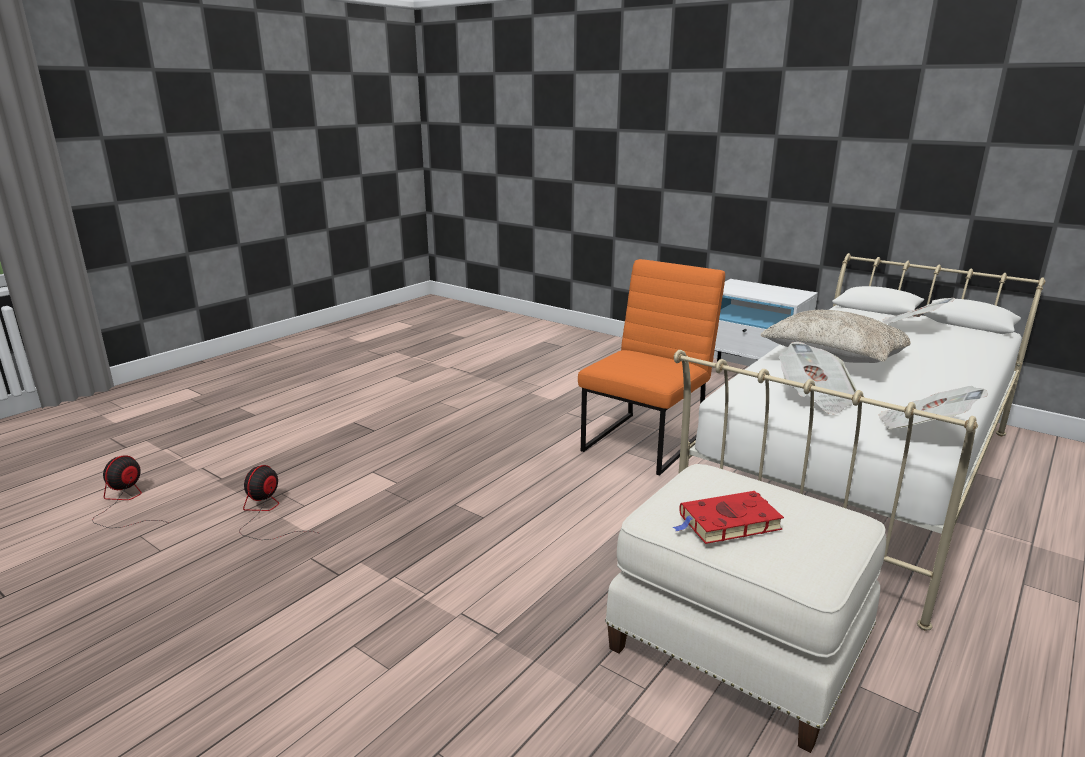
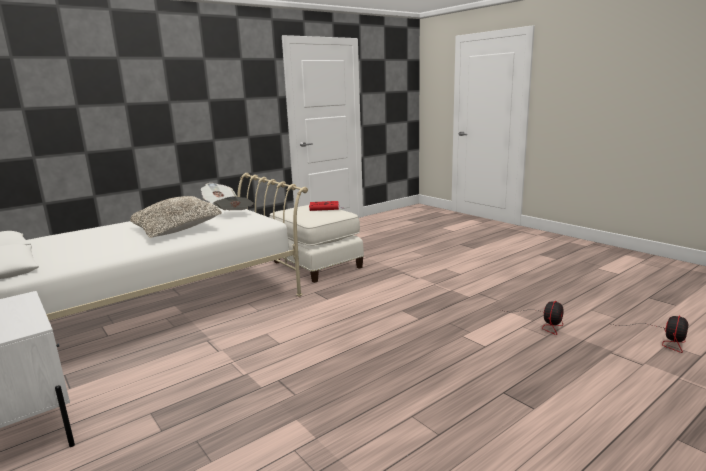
camera: 165 degrees left, 5 degrees down
(646, 441) = (254, 351): orange chair -> none
(911, 327) = (63, 244): newspaper -> none

